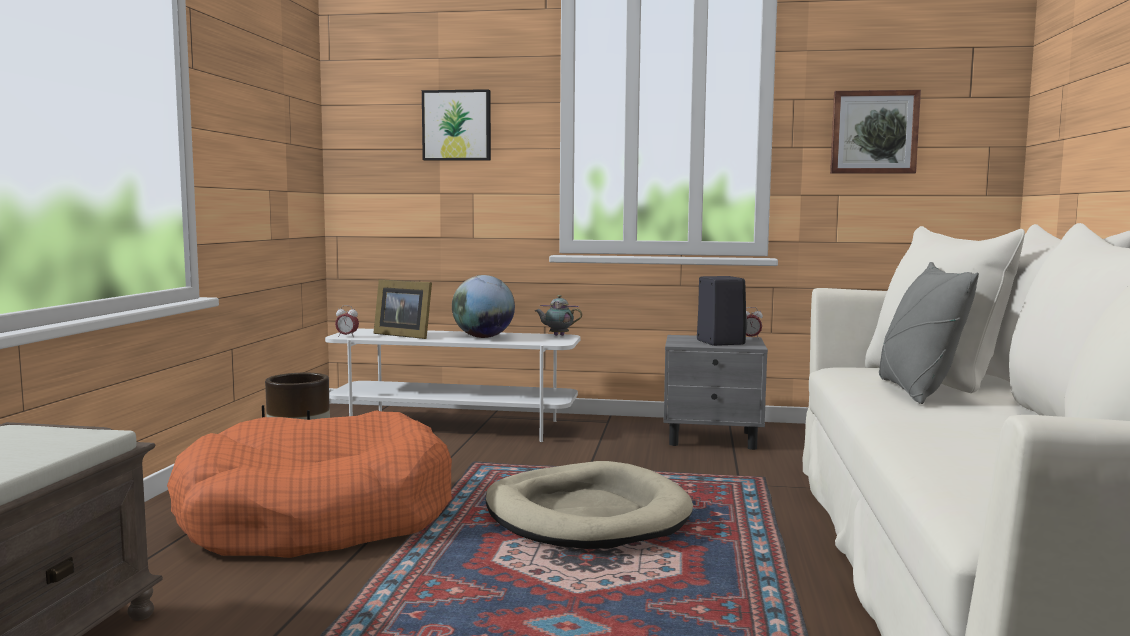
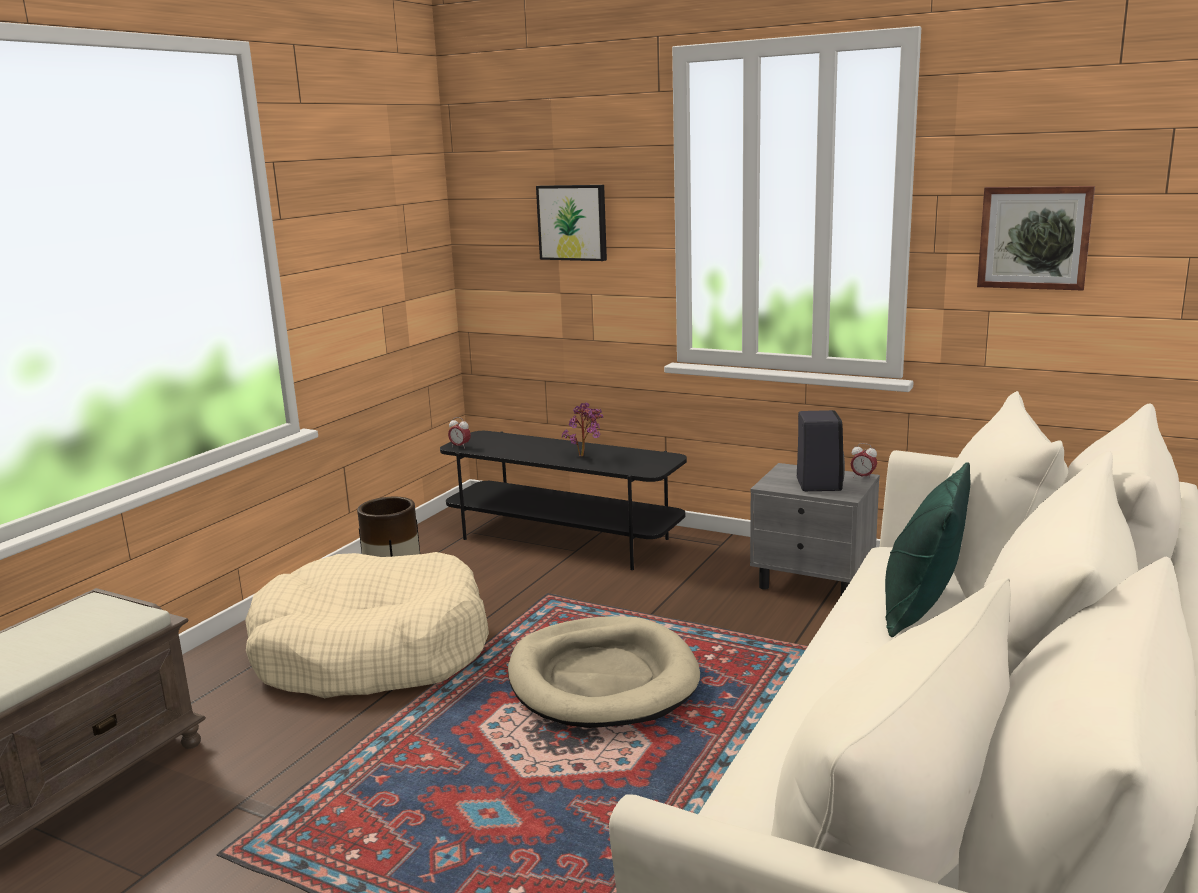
camera: 20 degrees right, 10 degrees up
(317, 518) = (372, 652): orange dog bed -> beige dog bed
(403, 335) = (513, 447): picture frame -> none
(456, 426) = (565, 539): white tv stand -> black tv stand
(483, 337) = (585, 456): globe -> potted plant
(557, 335) = (663, 455): teapot -> none
(916, 392) = (920, 610): grey pillow -> green pillow

